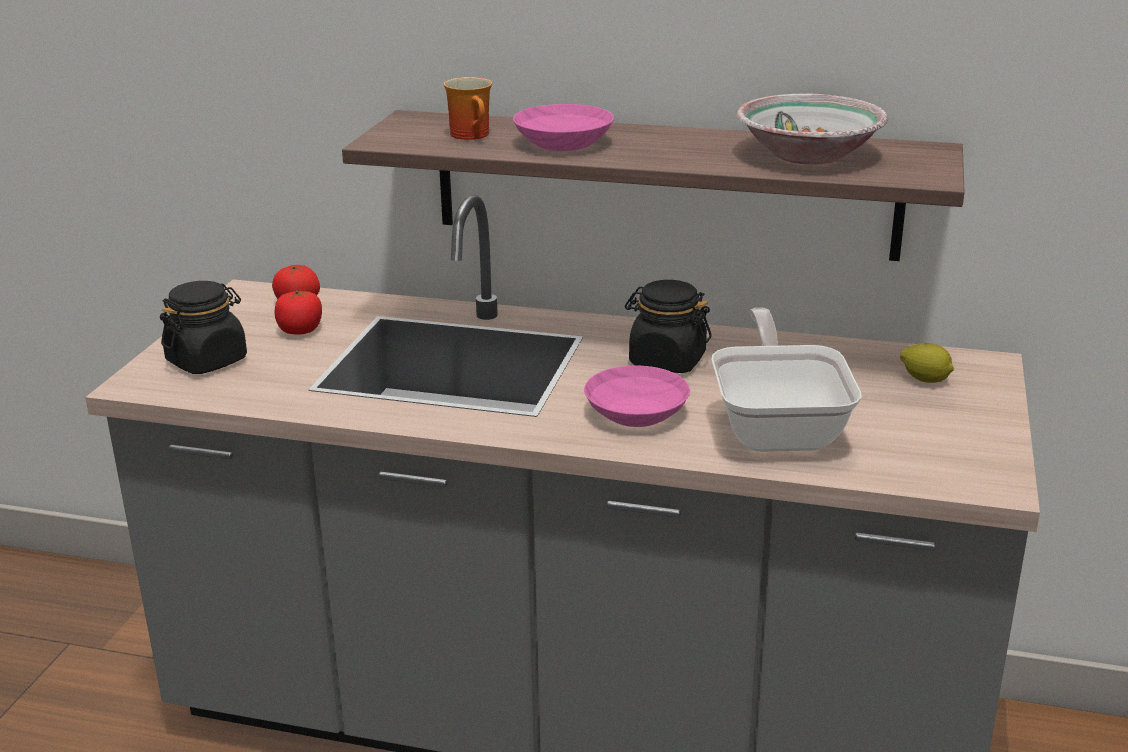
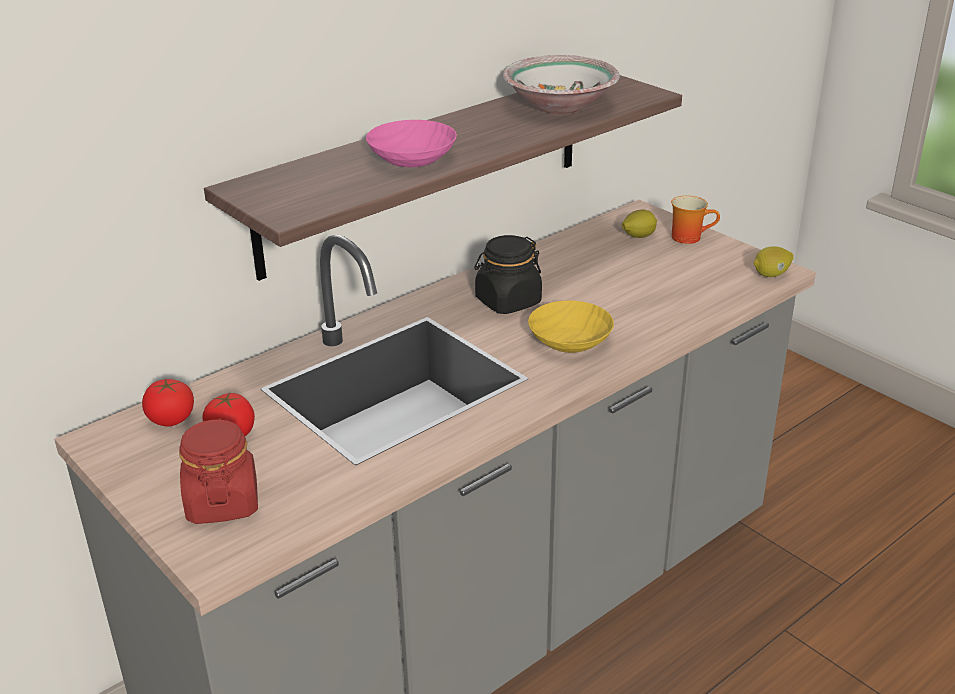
camera: 55 degrees left, 5 degrees up
(207, 361) = (222, 502): black jar -> red jar
(474, 135) = (337, 179): mug -> mug (689, 237)
(639, 413) = (571, 339): pink bowl -> yellow bowl
(778, 427) = (644, 302): frying pan -> none
(975, 483) = (771, 275): none -> lemon

